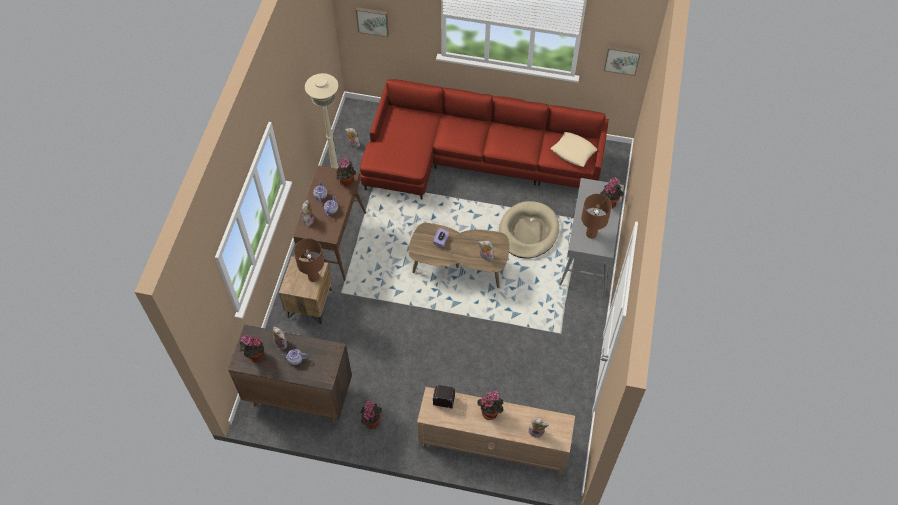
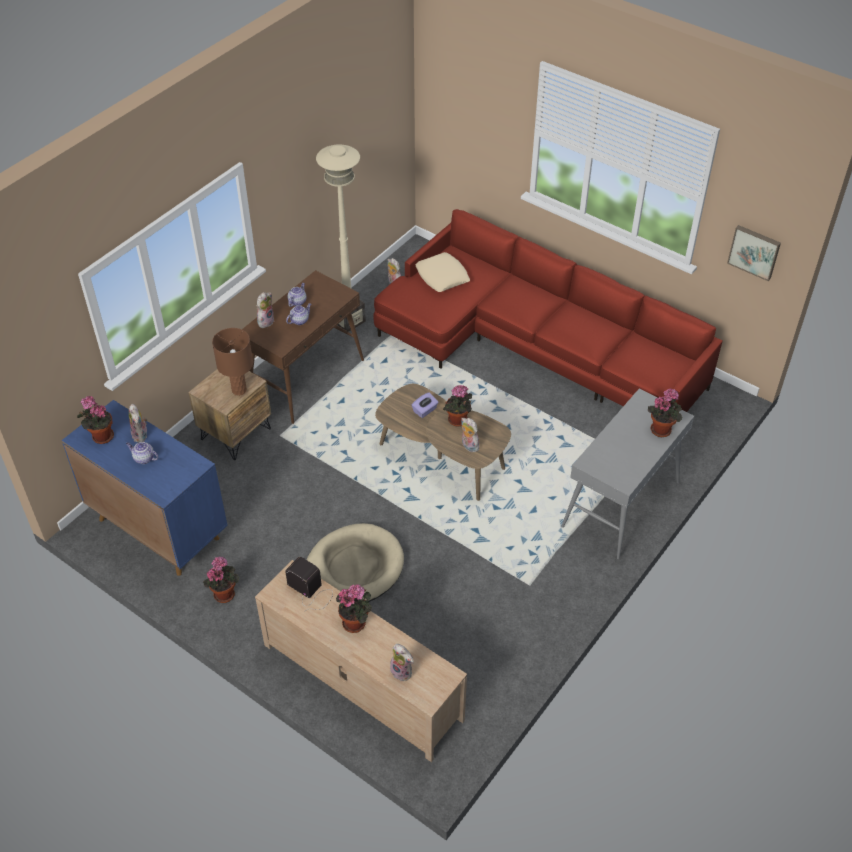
camera: 25 degrees right, 10 degrees down
(298, 394) = (158, 528): brown cabinet -> blue cabinet
(347, 182) = (337, 298): potted plant -> potted plant (458, 421)
(372, 21) = (456, 124): picture -> none
(528, 232) = (555, 450): beige dog bed -> beige dog bed (354, 568)
(573, 151) = (655, 365): beige pillow -> beige pillow (442, 276)
(591, 234) = (615, 457): brown table lamp -> none

